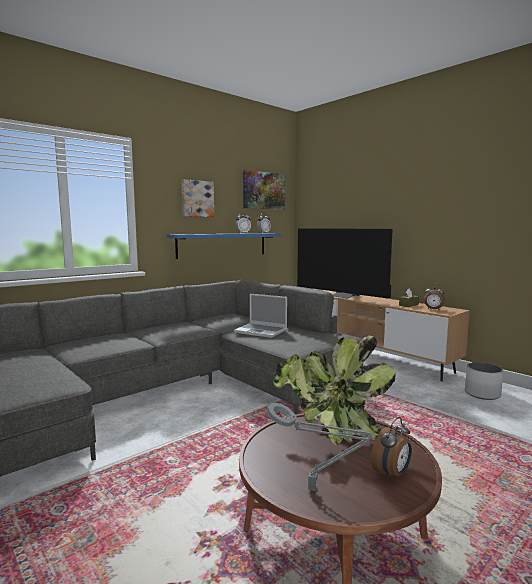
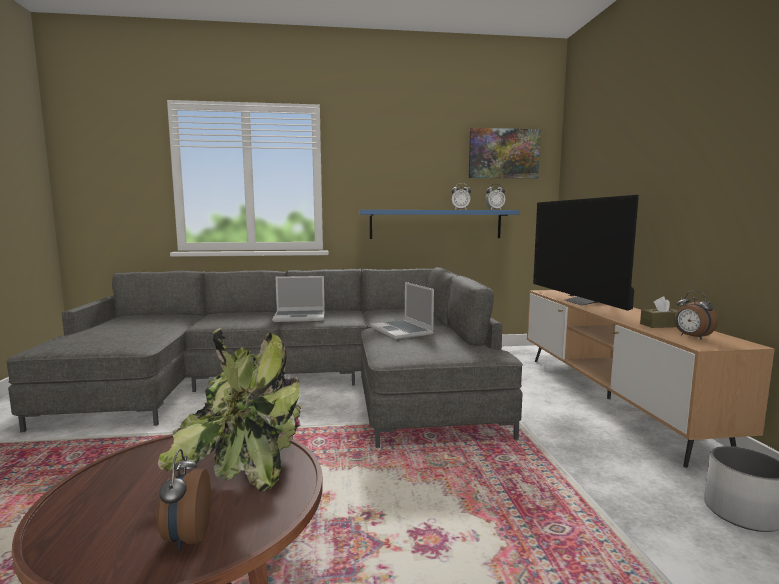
camera: 35 degrees right, 0 degrees up
(157, 334) = (300, 317): none -> laptop
(197, 198) = (400, 168): picture -> none
(316, 489) = (91, 513): grey table lamp -> none
(392, 474) = (186, 537): alarm clock -> alarm clock turned 90 degrees clockwise

